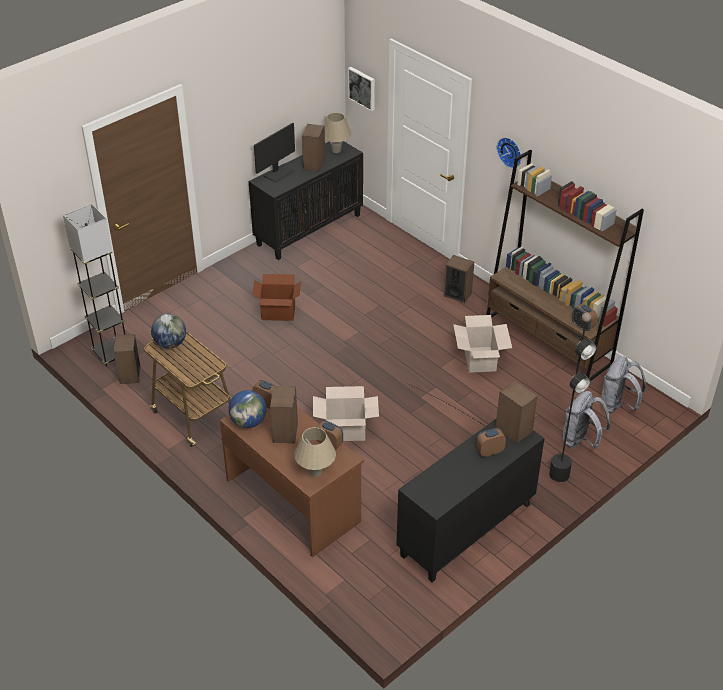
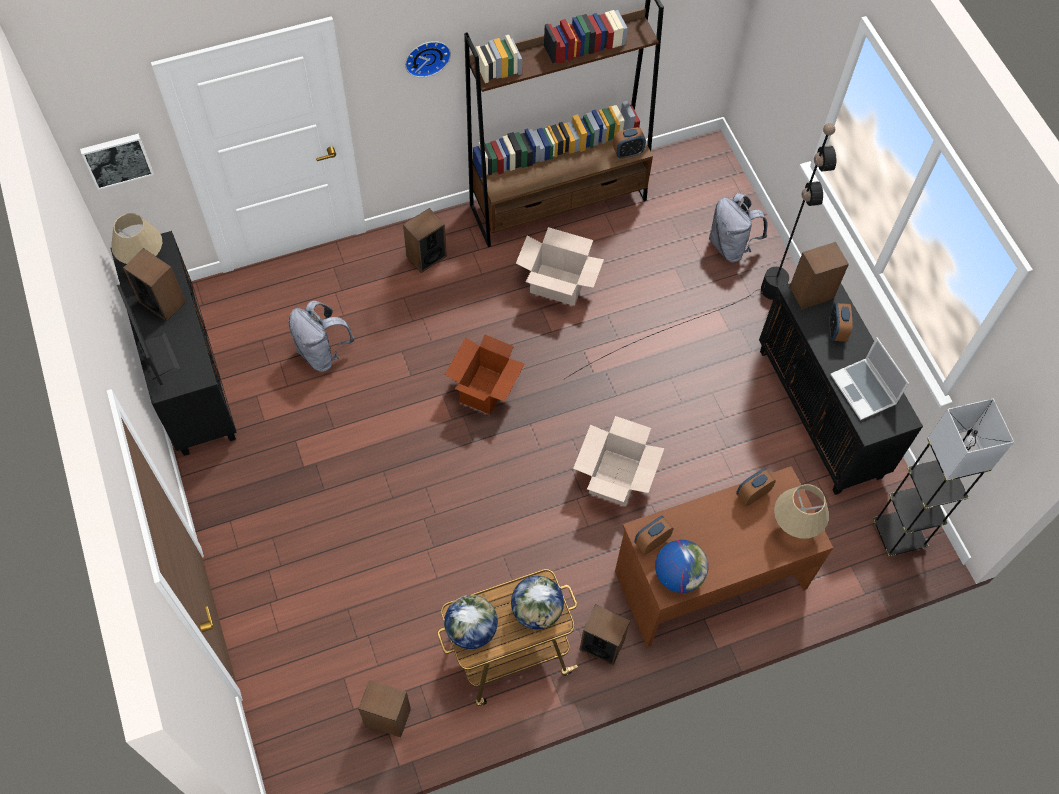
camera: 70 degrees left, 20 degrees up
(111, 354) = (329, 732): grey floor lamp -> grey floor lamp (898, 535)
(195, 367) = (537, 610): none -> globe
(278, 313) = (353, 478): cardboard box -> cardboard box (485, 390)
(285, 432) = (713, 537): speaker -> speaker (602, 644)
(447, 478) = (864, 390): none -> laptop
(618, 405) = (692, 187): grey backpack -> grey backpack (322, 353)

